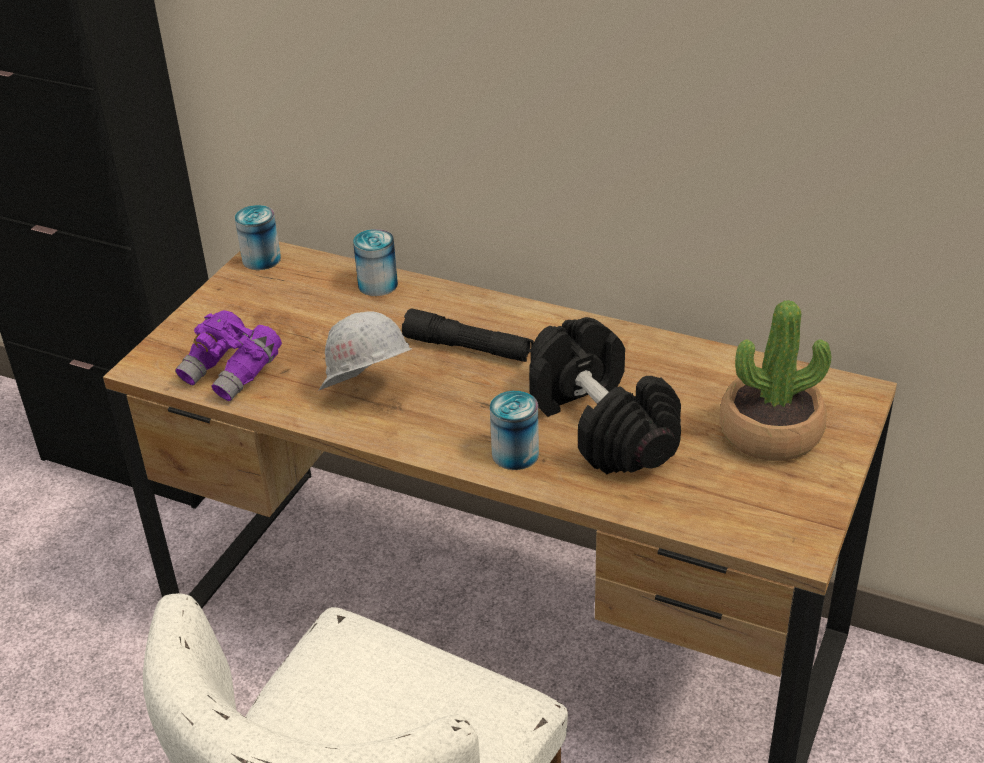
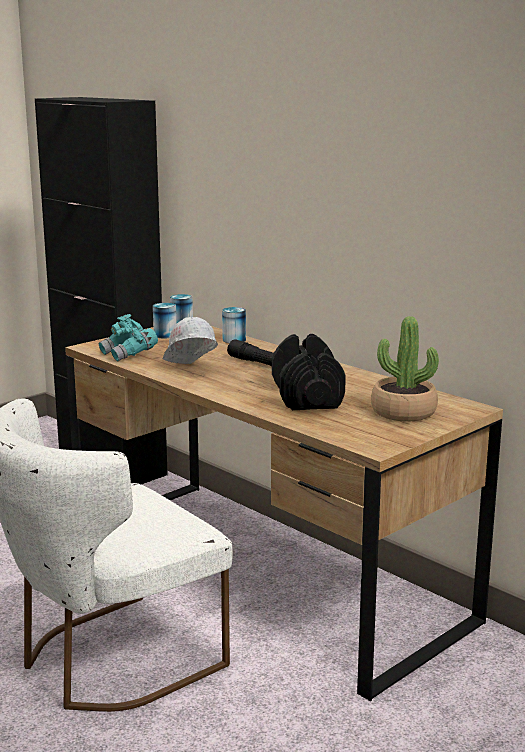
camera: 20 degrees right, 20 degrees down
(233, 373) = (129, 354): purple binoculars -> turquoise binoculars
(515, 454) = (248, 397): can -> can (165, 335)

